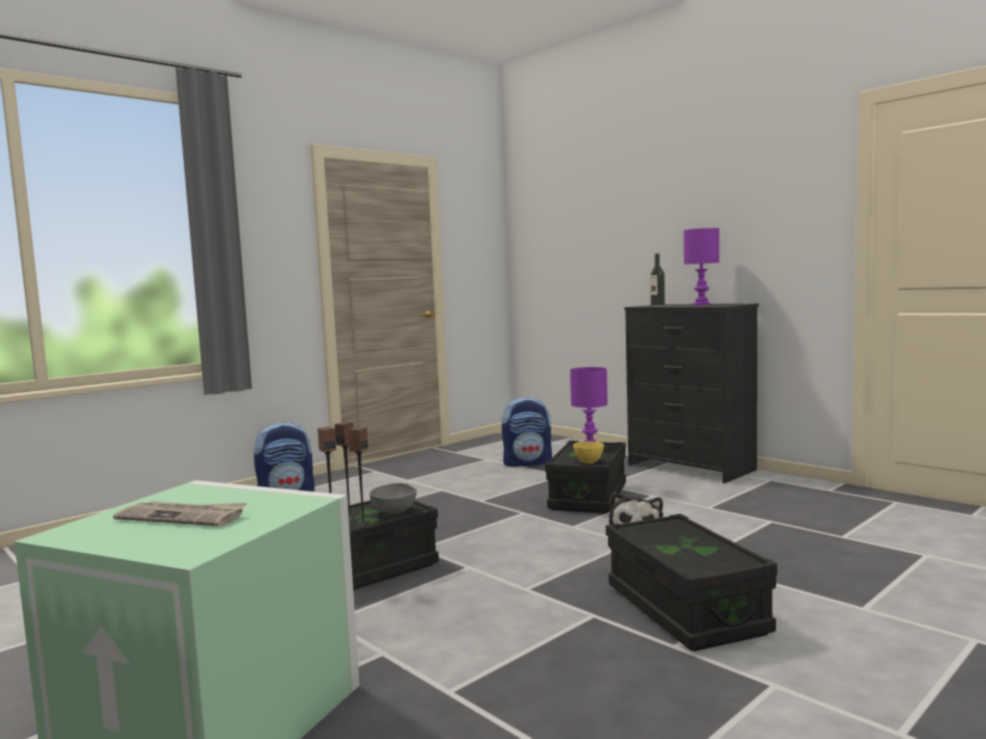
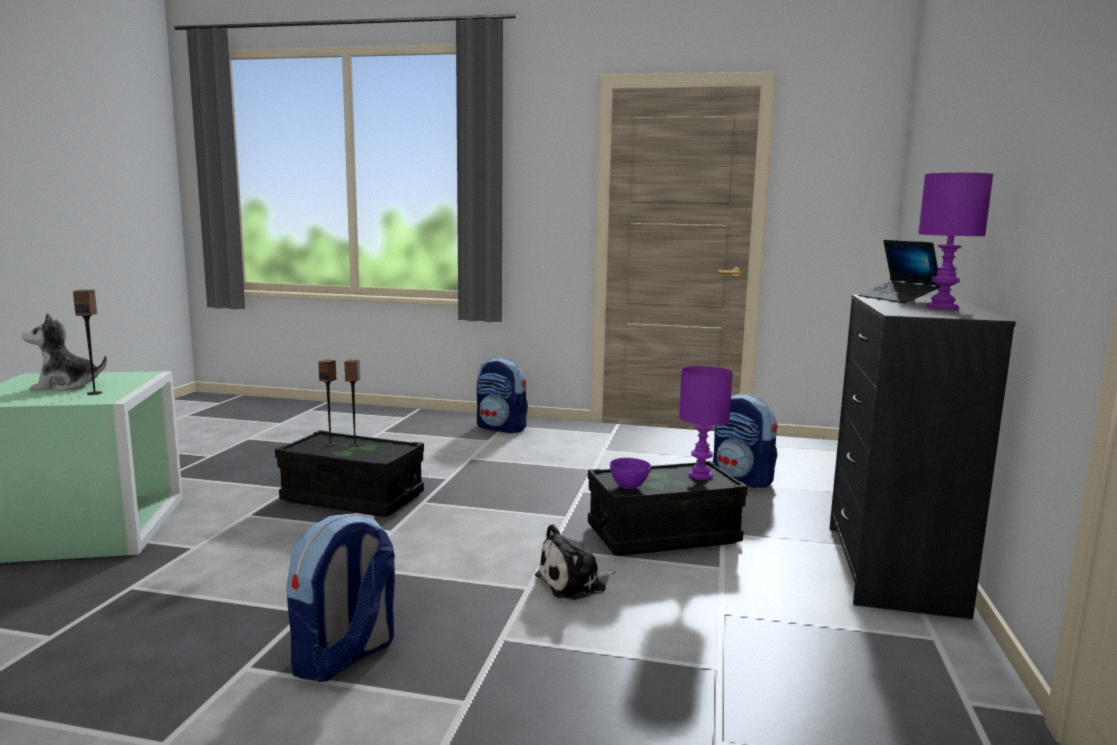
camera: 55 degrees right, 5 degrees up
(183, 517) = (65, 386): newspaper -> plush toy
(363, 523) = (335, 452): speaker -> speaker (94, 393)
(395, 511) = (374, 454): grey bowl -> none
(588, 462) = (629, 486): yellow bowl -> purple bowl
(657, 305) = (897, 299): bottle -> laptop
(685, 609) = (344, 657): black storage box -> backpack

